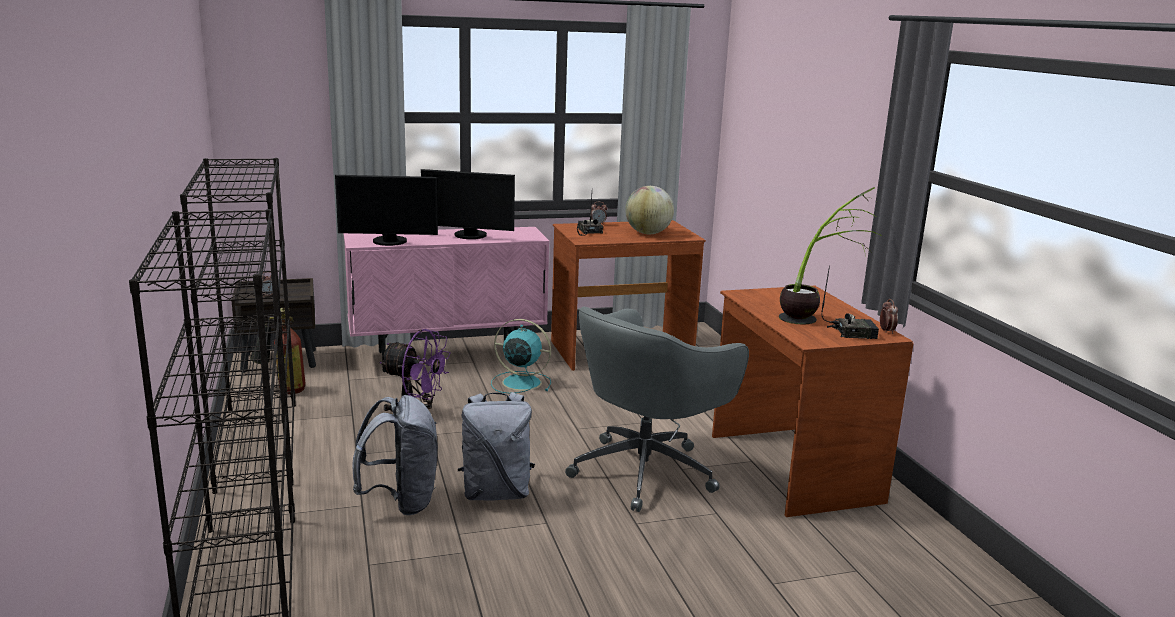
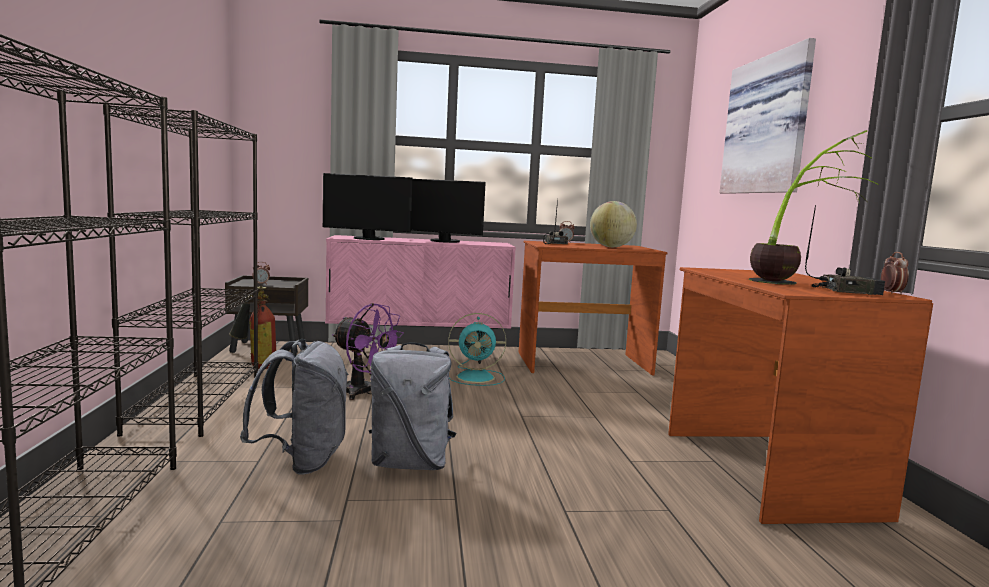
camera: 10 degrees right, 10 degrees down
(520, 382) = (477, 377): turquoise fan -> turquoise fan turned 150 degrees clockwise
(646, 470) = (589, 459): grey office chair -> none
(803, 122) = (769, 125): none -> picture

